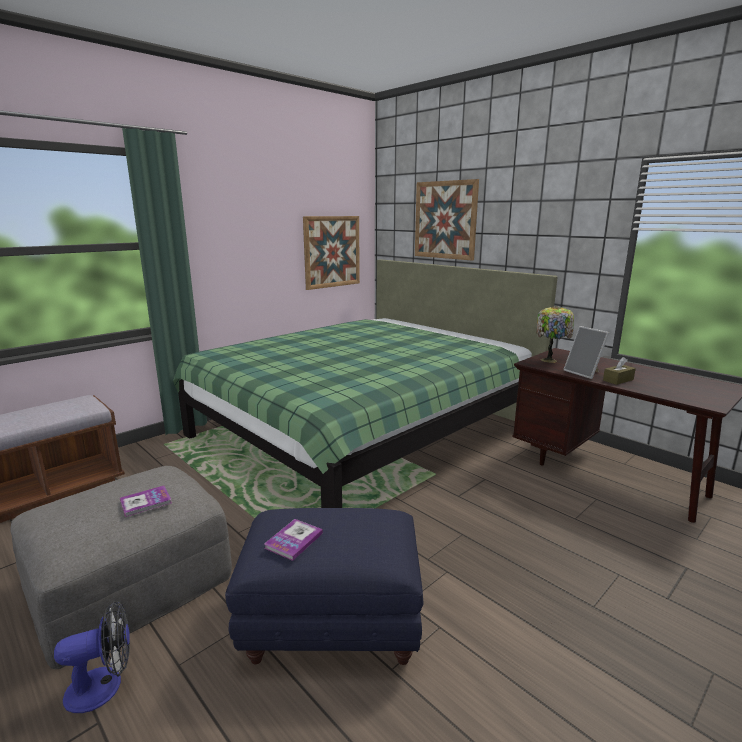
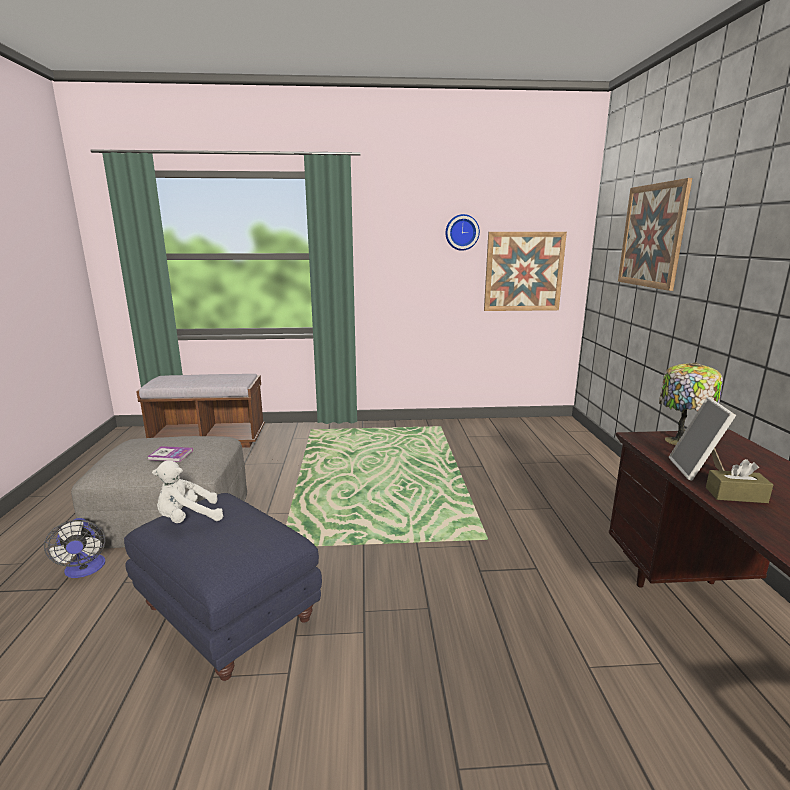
camera: 40 degrees right, 0 degrees up
(104, 686) = (85, 570): fan -> fan turned 45 degrees clockwise
(281, 217) = (461, 232): none -> wall clock
(294, 540) = (188, 519): book -> white plush toy
(363, 430) = (475, 470): green bed -> none

